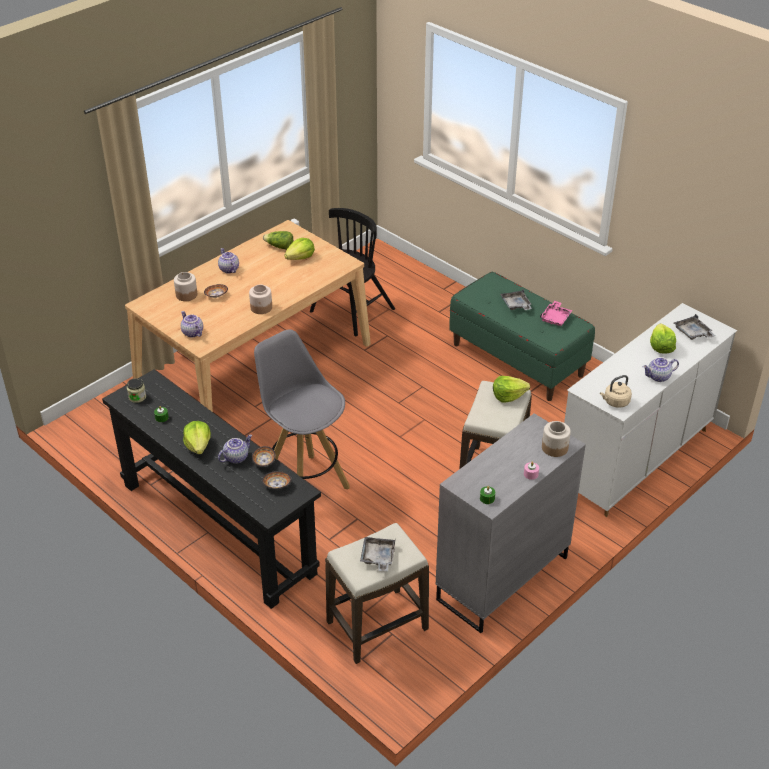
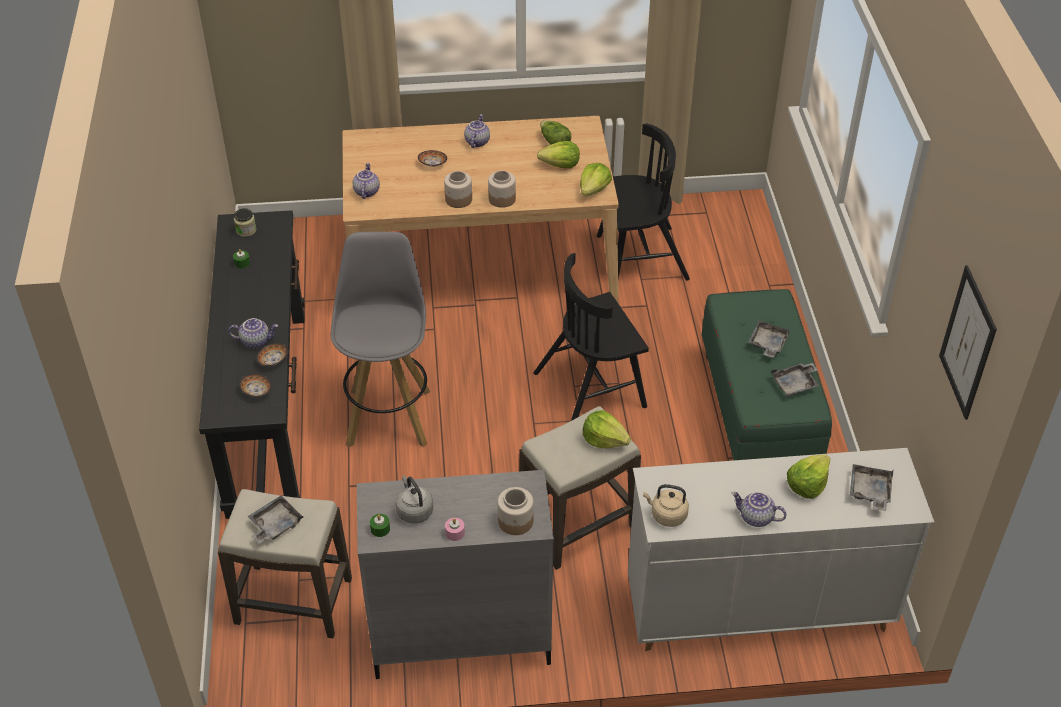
camera: 40 degrees right, 5 degrees up
(186, 295) = (407, 148): jar -> jar (502, 198)
(198, 445) = (239, 309): lettuce -> lettuce (594, 189)
(412, 396) = (595, 387): none -> black chair
(492, 477) = (414, 510): none -> grey kettle
(555, 318) = (795, 384): pink tray -> grey tray
(729, 203) = (967, 343): none -> picture

